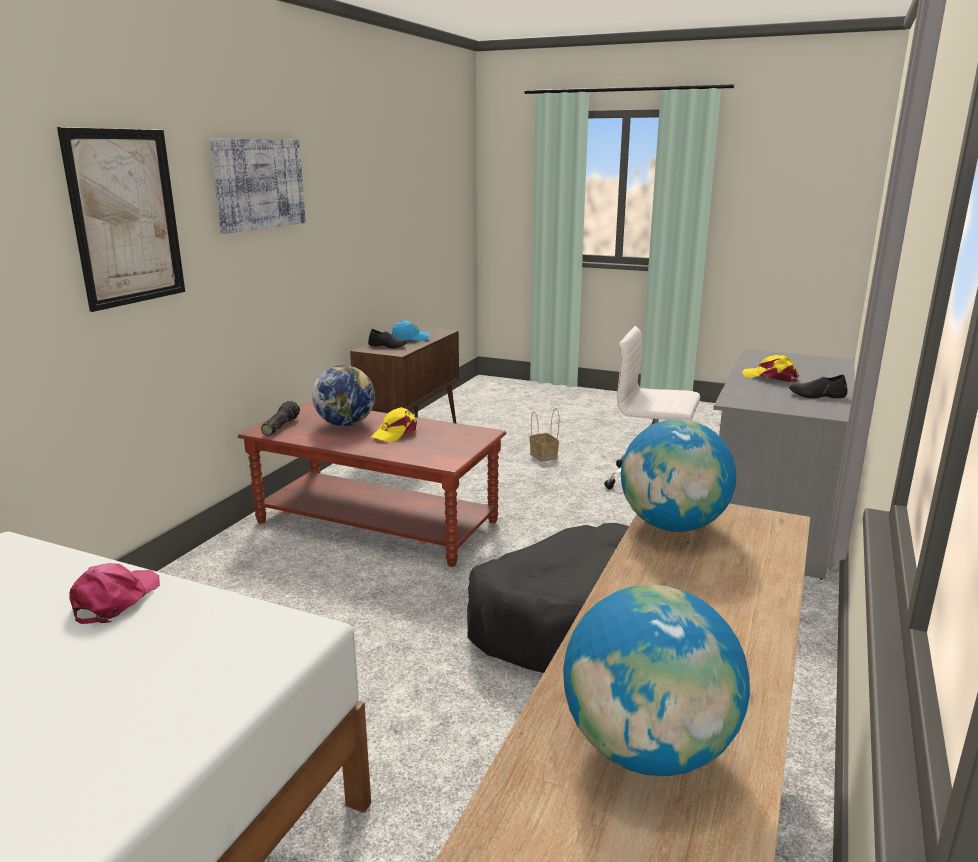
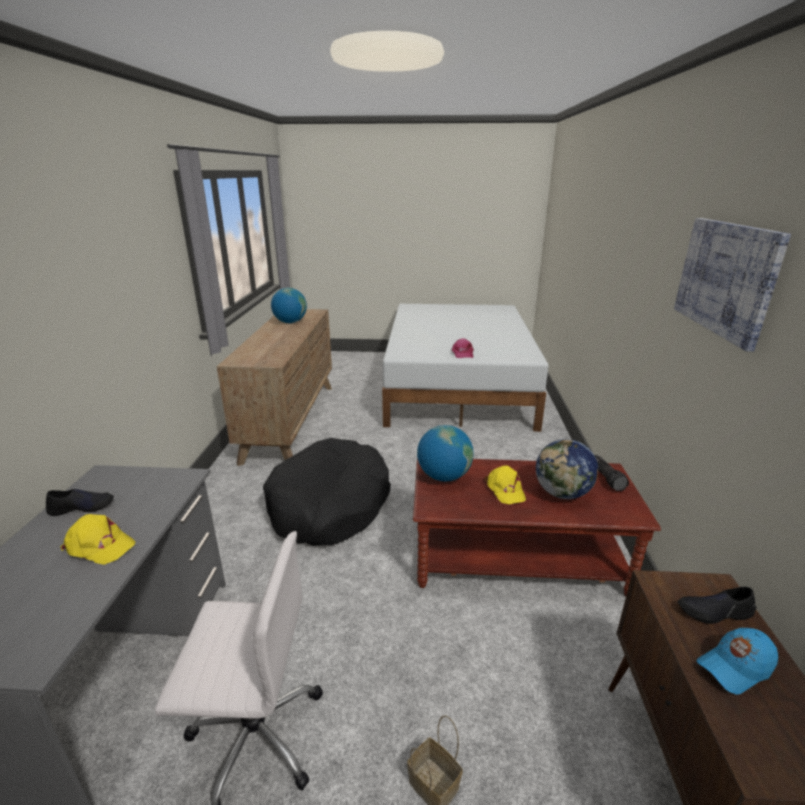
camera: 160 degrees right, 5 degrees up
(126, 217) = (643, 266): picture -> none
(395, 433) = (505, 490): yellow cap -> yellow cap turned 150 degrees clockwise
(673, 525) = (275, 356): globe -> globe (443, 476)

